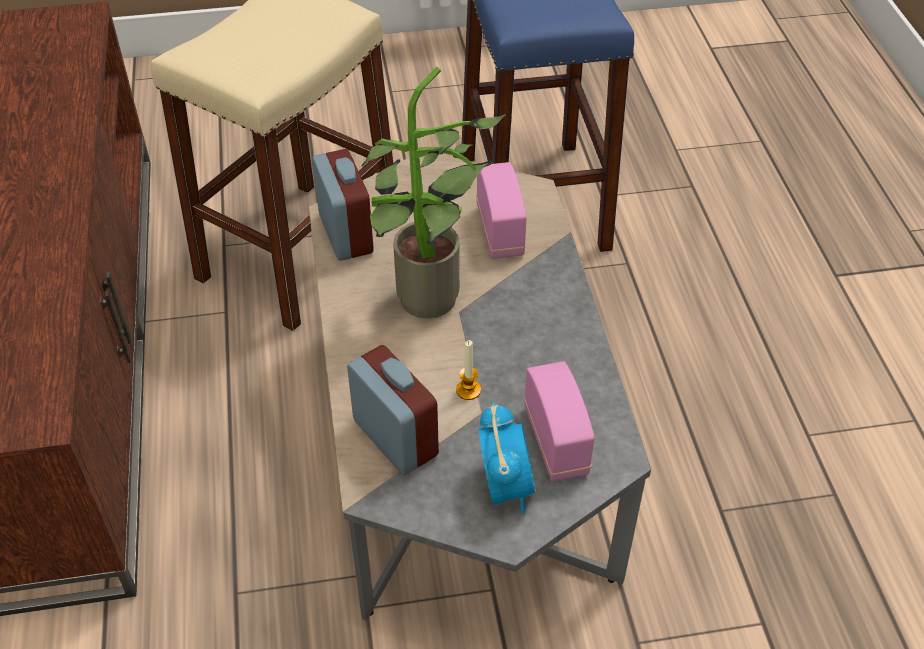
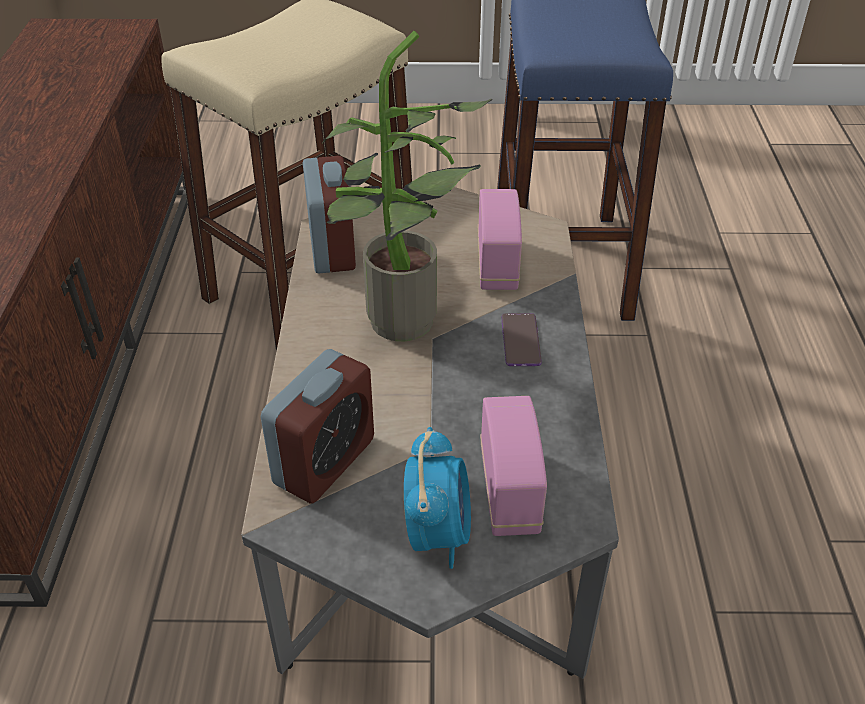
camera: 10 degrees right, 5 degrees down
(395, 438) = (324, 462): alarm clock -> alarm clock turned 60 degrees clockwise
(468, 390) = (421, 421): candle -> none
(536, 304) = (520, 340): none -> phone

